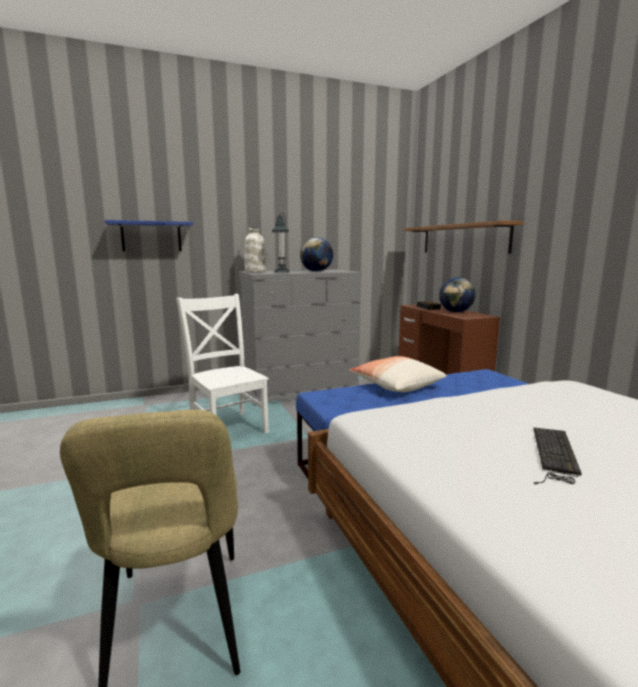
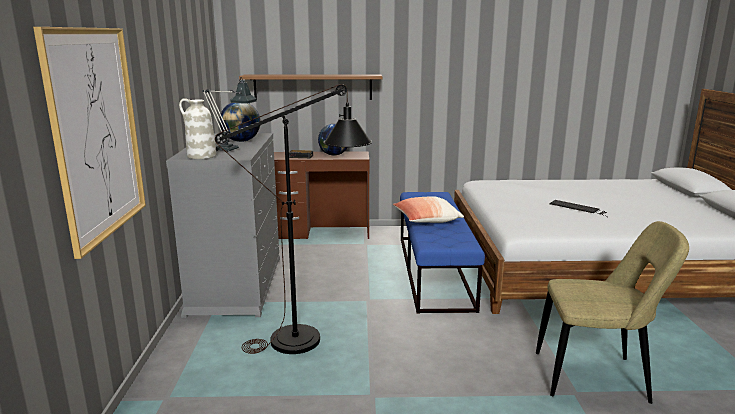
camera: 70 degrees left, 5 degrees up
(151, 237) = (97, 133): blue shelf -> picture
(228, 427) = (310, 338): white chair -> black floor lamp

